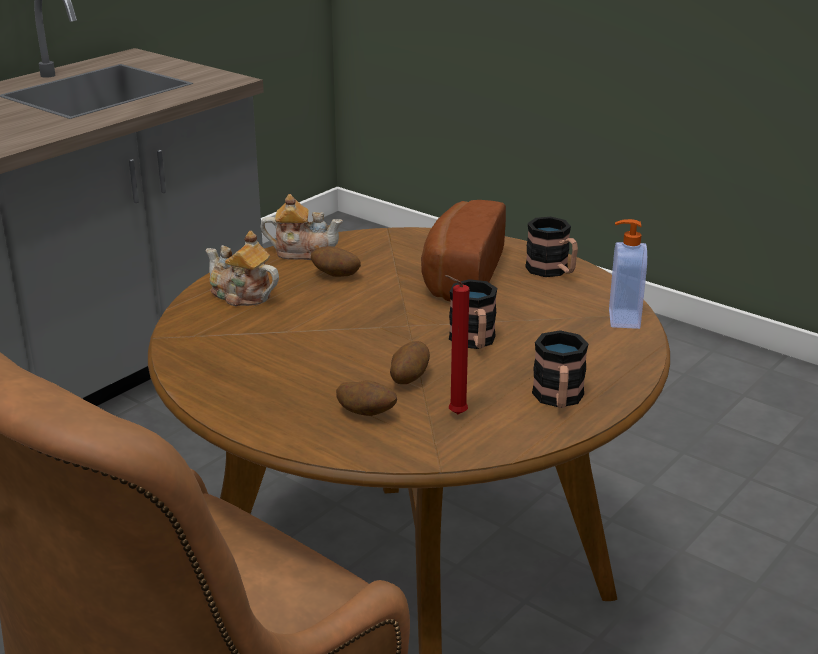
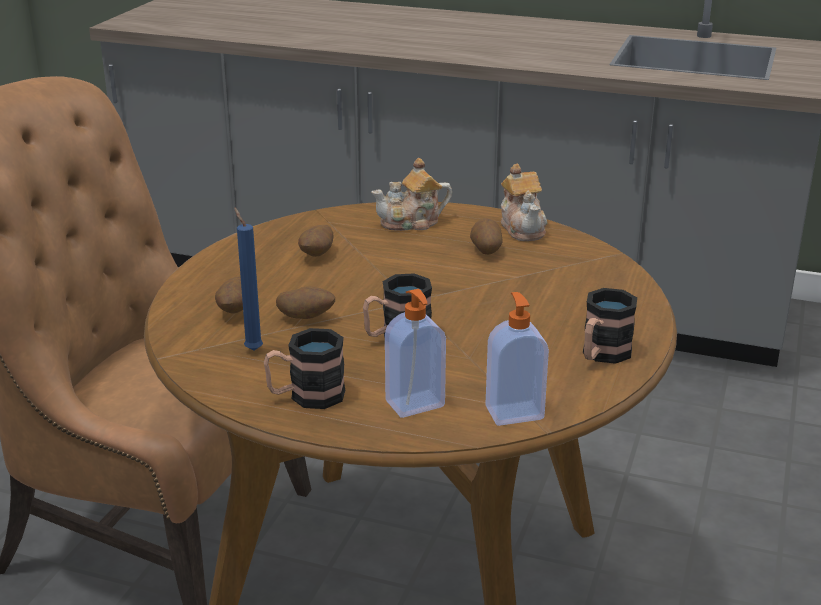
camera: 70 degrees right, 0 degrees up
(241, 295) = (412, 222): teapot -> teapot turned 120 degrees counterclockwise
(272, 353) = (317, 255): none -> potato
(454, 415) = (252, 349): red candle -> blue candle
(459, 276) = (539, 306): bread -> none
(595, 354) = (416, 405): none -> soap dispenser

